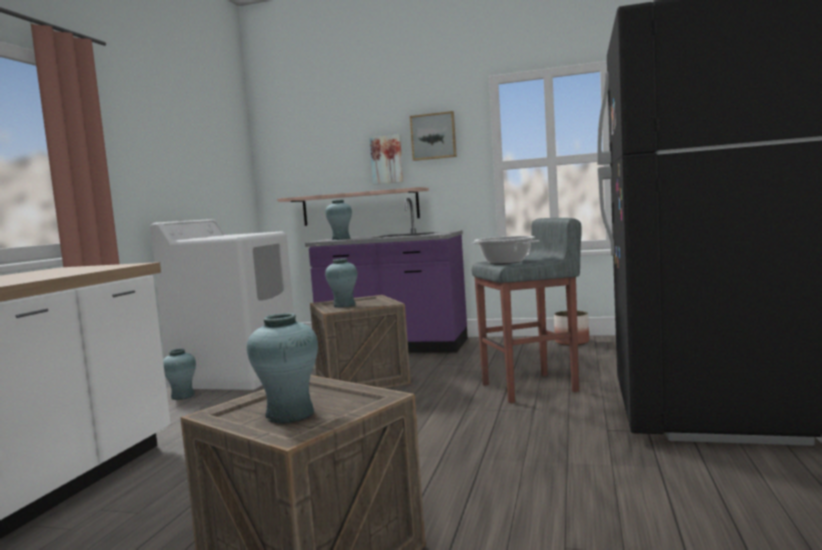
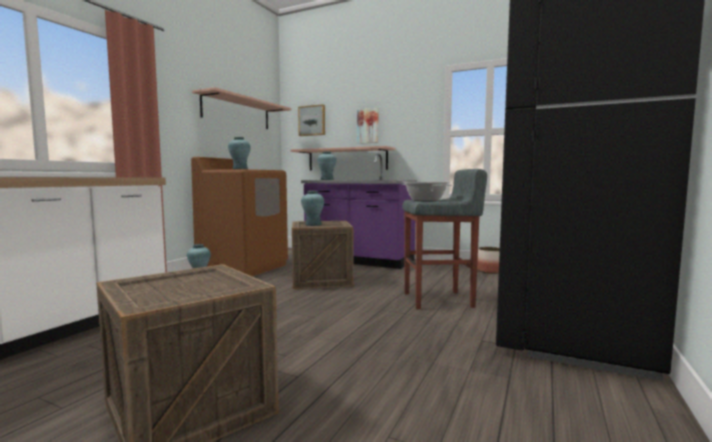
camera: 10 degrees right, 0 degrees up
(199, 151) = (237, 112): none -> shelf
(237, 375) = (244, 267): white washing machine -> brown washing machine
(290, 415) = (170, 290): turquoise vase -> turquoise vase (240, 169)
(433, 136) = (402, 110): picture -> picture (312, 120)

